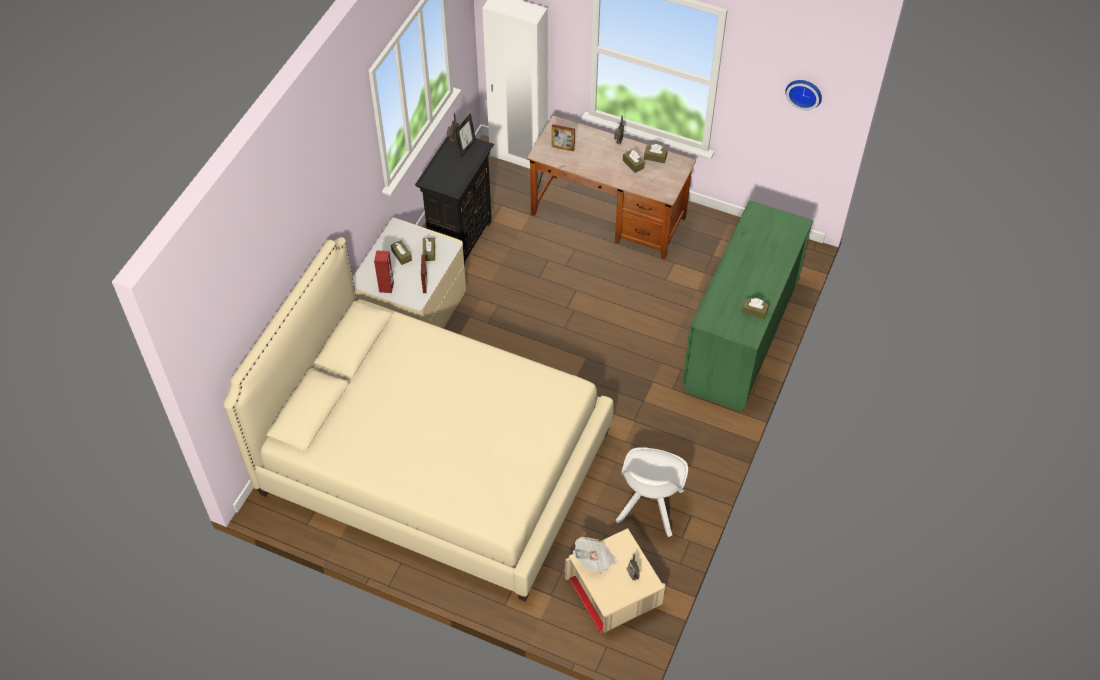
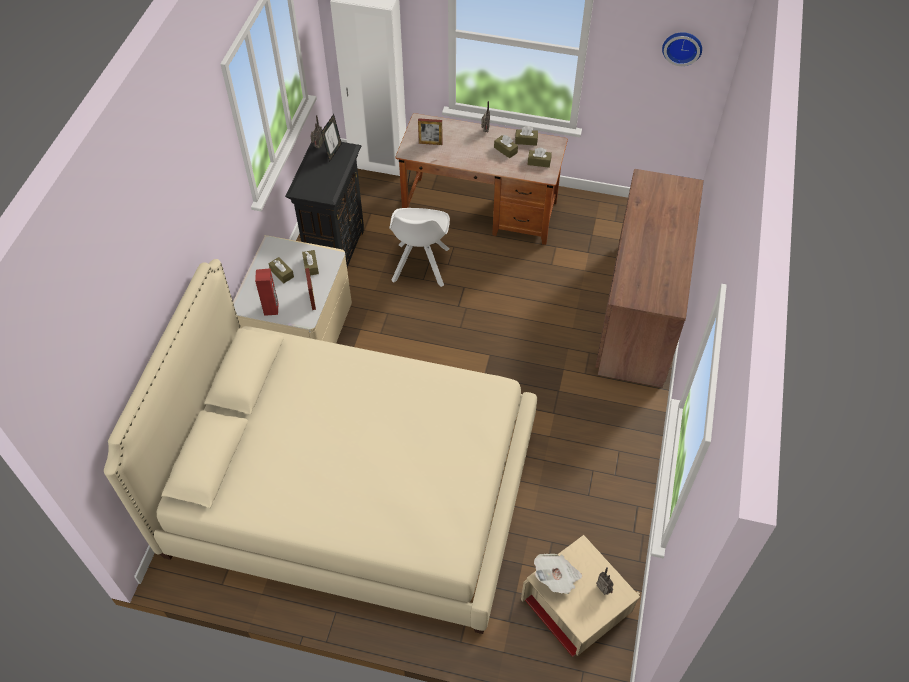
camera: 10 degrees left, 0 degrees up
(649, 507) = (591, 504): white chair -> white chair (420, 266)
(740, 338) = (640, 312): green dresser -> brown dresser
(754, 311) = (671, 279): brown tissue box -> brown tissue box (539, 162)

